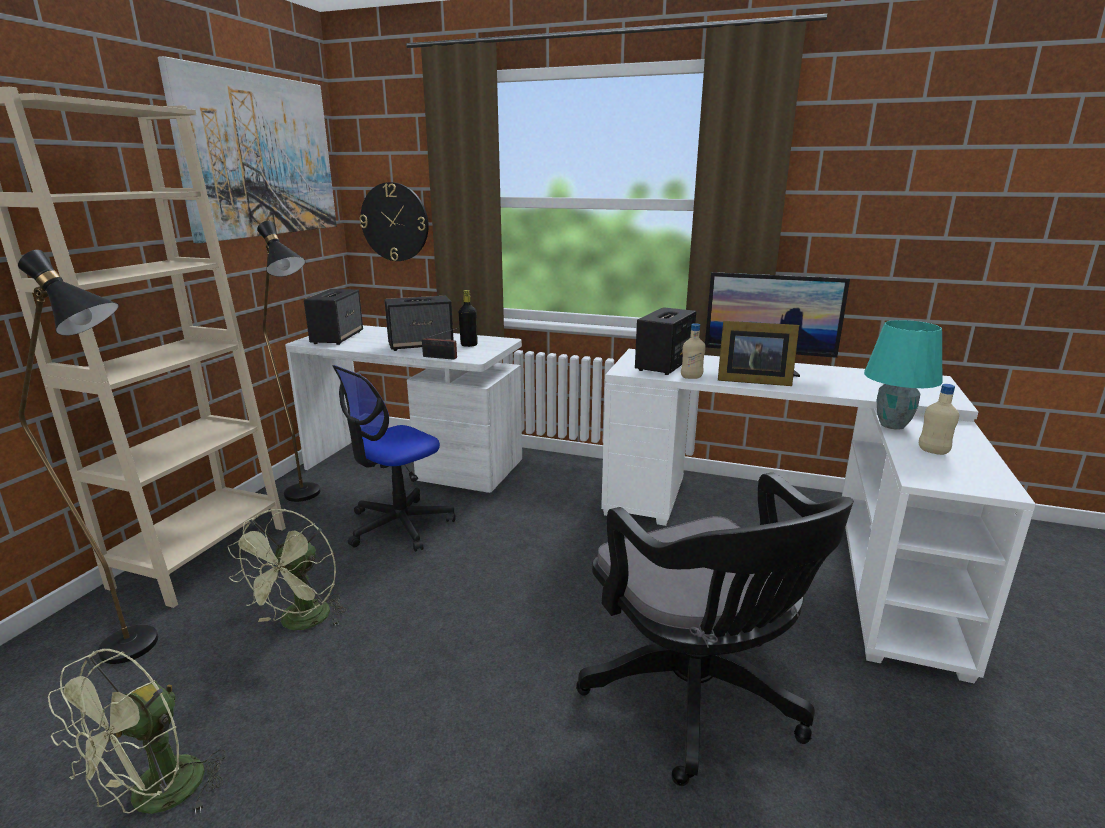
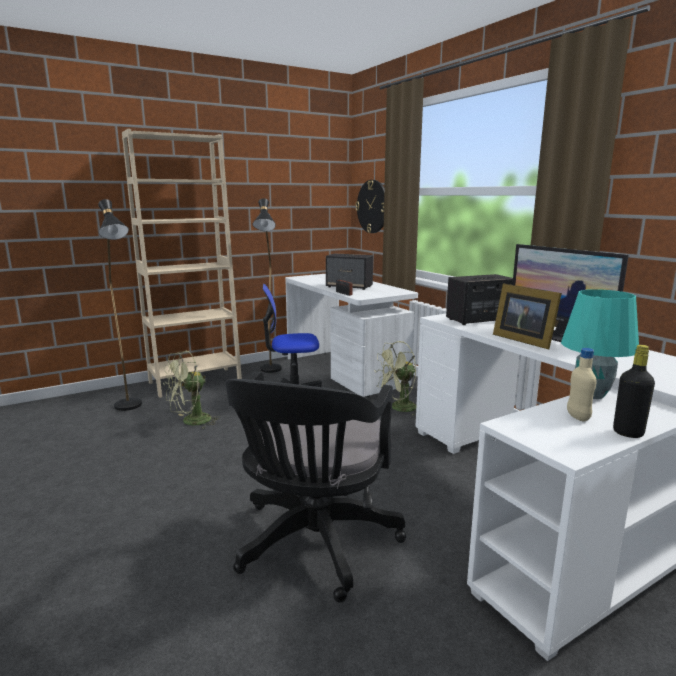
camera: 40 degrees right, 5 degrees down
(155, 799) = (66, 459): green fan -> green fan (399, 408)
(259, 156) = (288, 163): picture -> none
(337, 337) = (316, 277): speaker -> none
(469, 345) = (376, 290): black bottle -> black bottle (628, 433)
(691, 377) = (477, 329): beige bottle -> none

